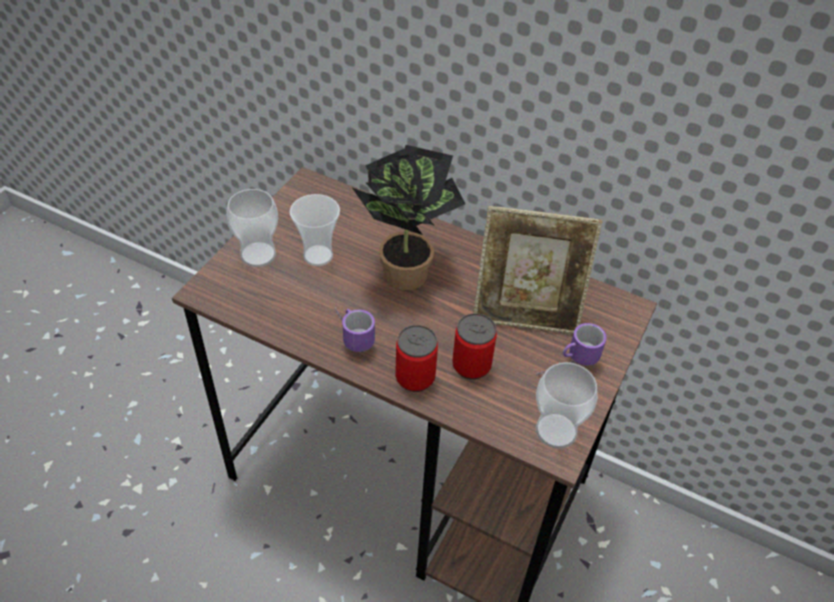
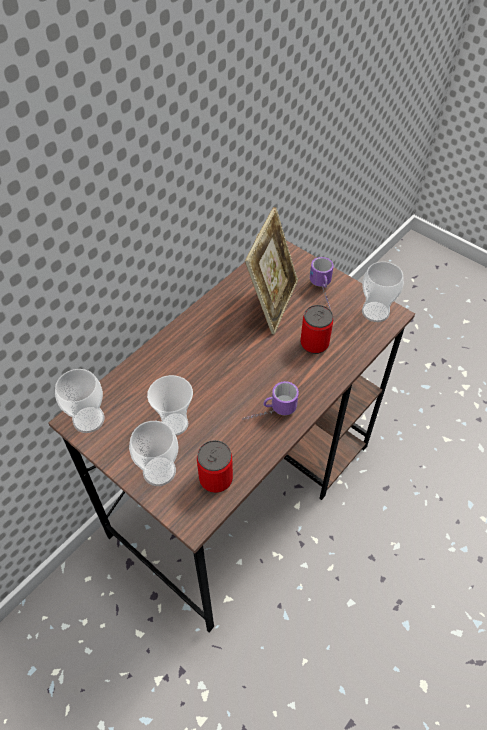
camera: 75 degrees left, 5 degrees up
(310, 192) = (88, 419): none -> cup
(405, 269) = (208, 365): potted plant -> none
(415, 377) = (320, 379): can -> can (216, 479)

